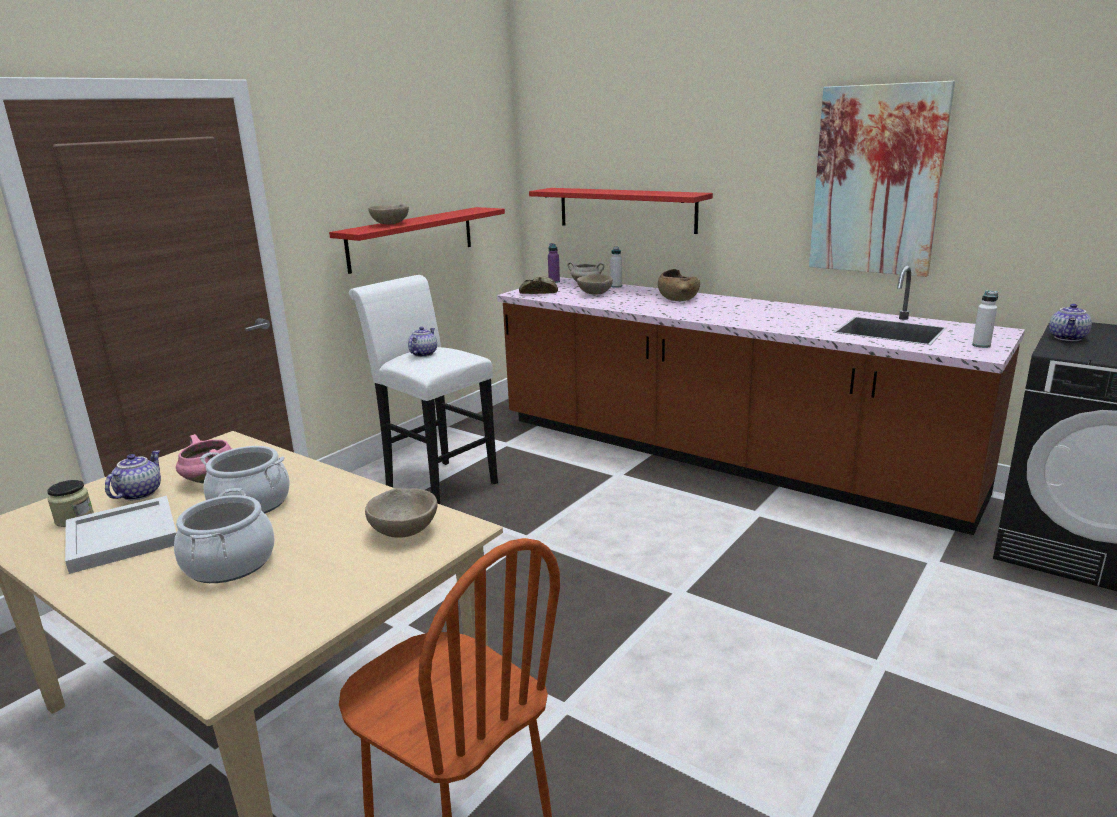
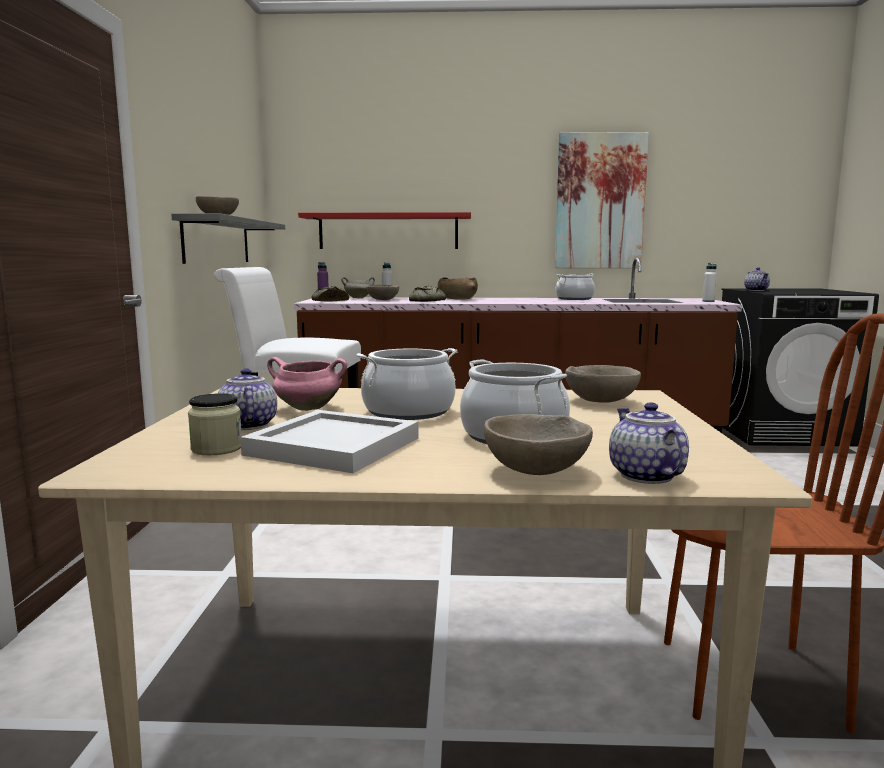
camera: 35 degrees left, 10 degrees down
(143, 613) = (536, 471): none -> beige bowl
(411, 238) = (217, 241): red shelf -> grey shelf
(423, 354) = (294, 339): teapot -> teapot (644, 475)
(626, 303) = (426, 301): none -> bread
(815, 313) = (574, 299): none -> cooking pot

